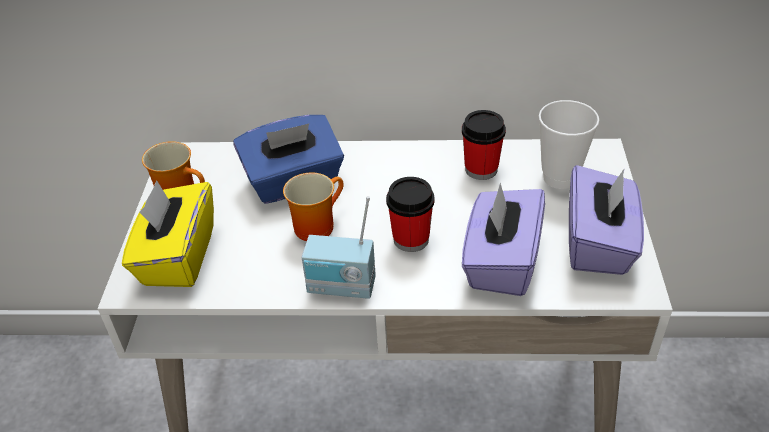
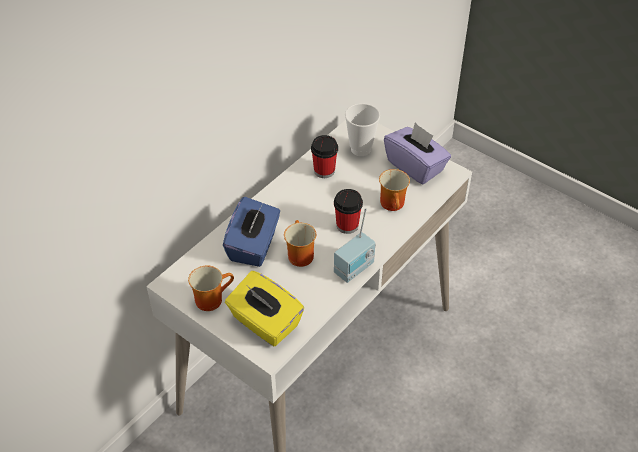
camera: 55 degrees left, 5 degrees up
(500, 262) = (394, 204): purple tissue box -> mug

